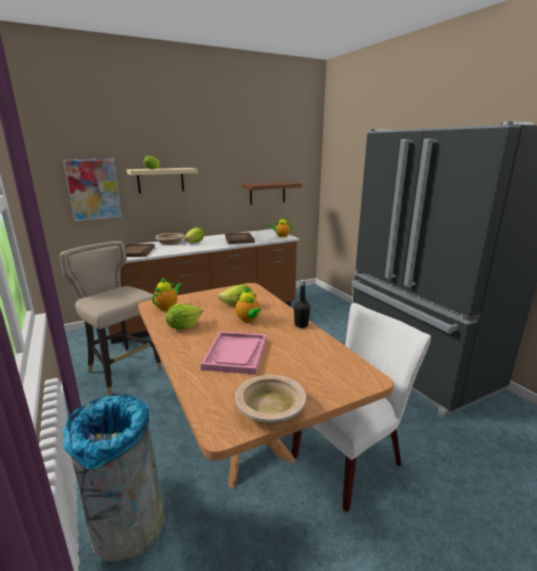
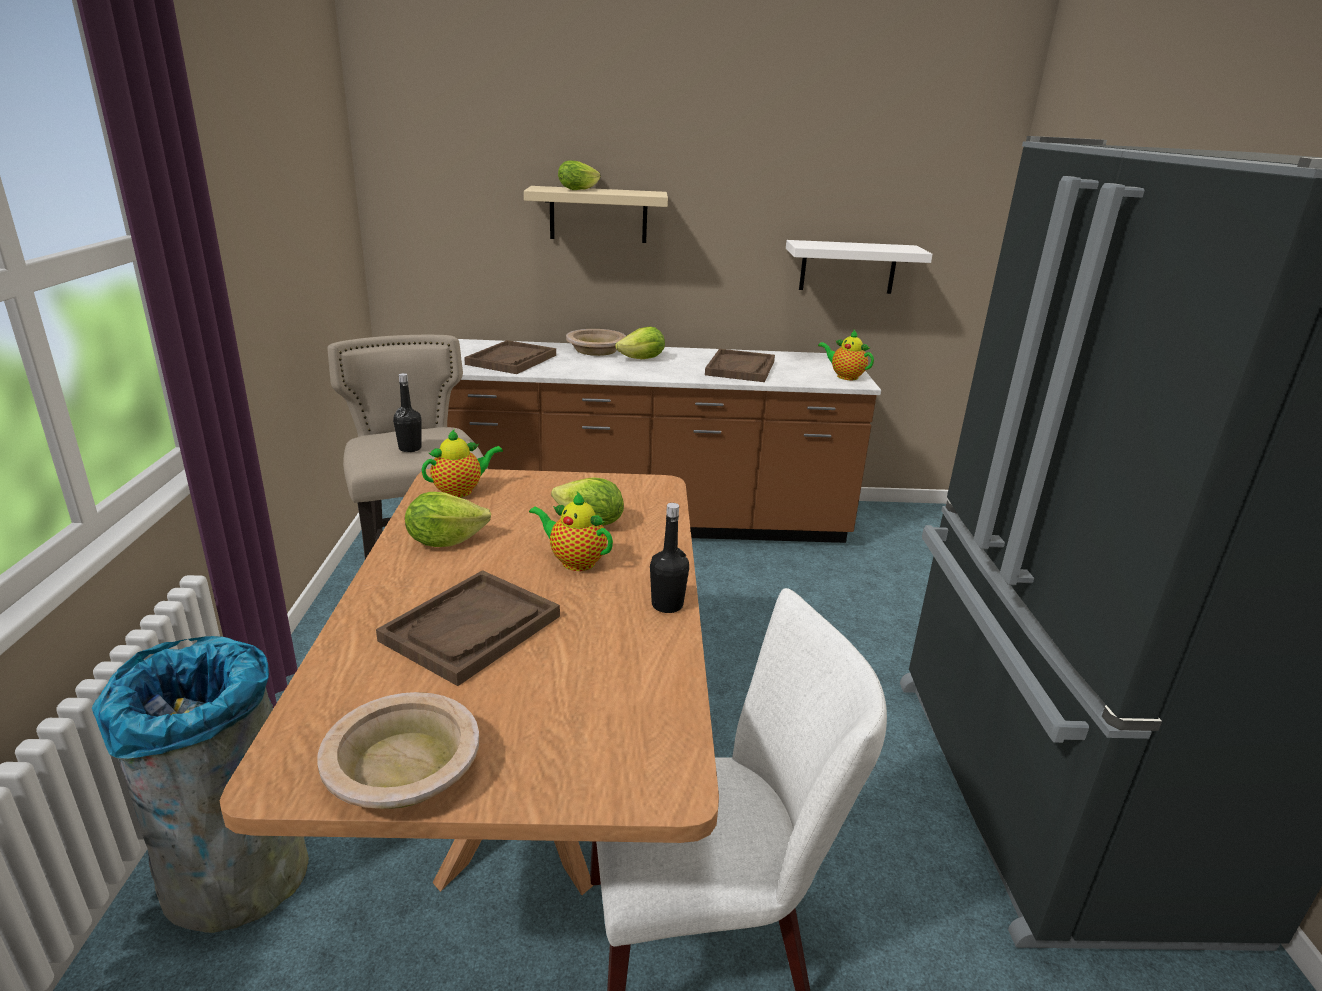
camera: 25 degrees right, 5 degrees up
(93, 189) = (464, 222): picture -> none
(116, 297) = (410, 448): none -> black bottle
(236, 354) = (471, 629): pink tray -> brown tray
(248, 320) = (574, 561): teapot -> teapot turned 120 degrees clockwise
(267, 193) = (848, 267): brown shelf -> white shelf

